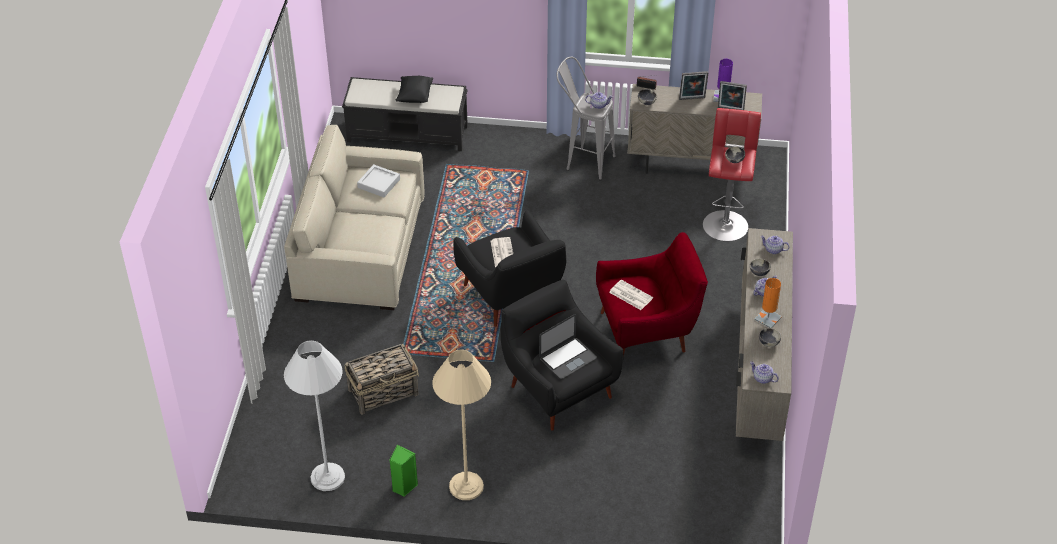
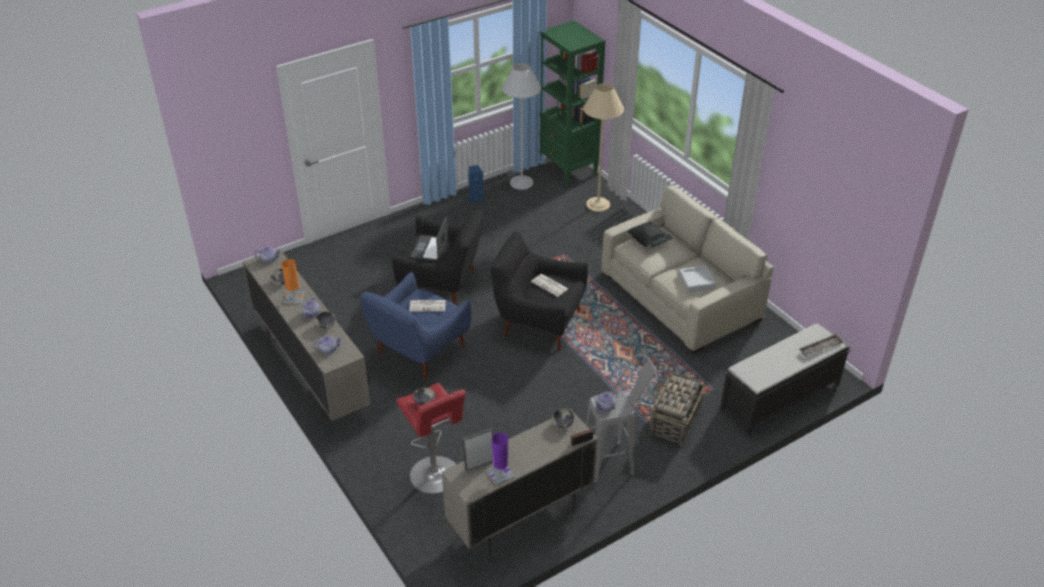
camera: 140 degrees right, 5 degrees down
(254, 462) = (568, 170): none -> green bookcase
(373, 86) = (820, 348): none -> tray
(384, 391) = (546, 231): basket -> basket (674, 422)
(403, 487) = (475, 198): green speaker -> blue speaker
(415, 96) = (777, 358): black pillow -> black pillow (648, 242)
(466, 486) = (441, 215): beige floor lamp -> beige floor lamp (598, 205)
(647, 331) = (418, 352): red armchair -> blue armchair
(692, 99) = (526, 453): picture frame -> none

